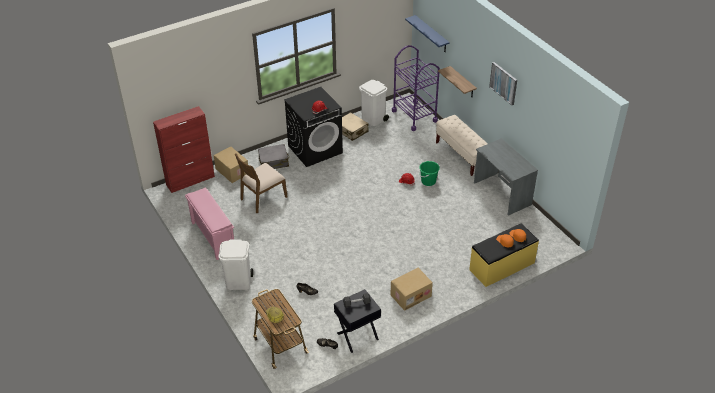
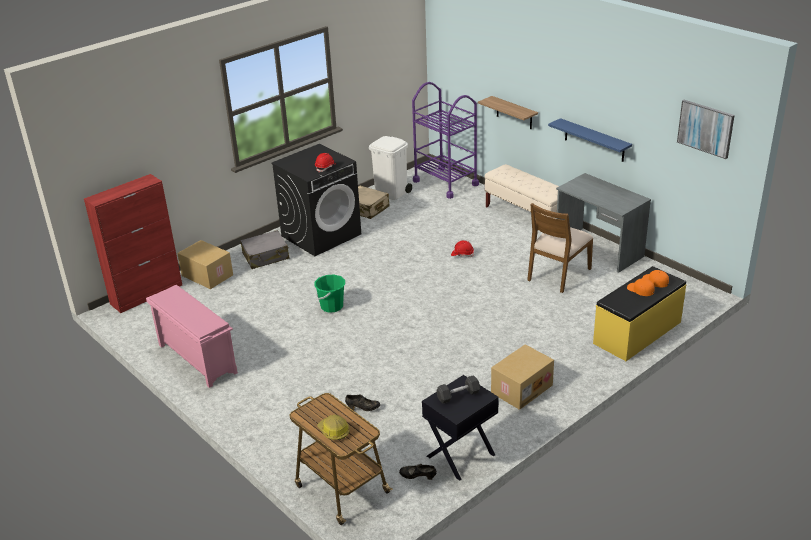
camera: 10 degrees left, 10 degrees down
(239, 282) = (251, 411): white trash can -> none
(263, 198) = (261, 300): brown chair -> brown chair (558, 274)
(428, 181) = (492, 249): green bucket -> green bucket (332, 306)
(431, 34) = (458, 60): blue shelf -> blue shelf (594, 140)
(503, 83) = (582, 88): picture -> picture (705, 128)

